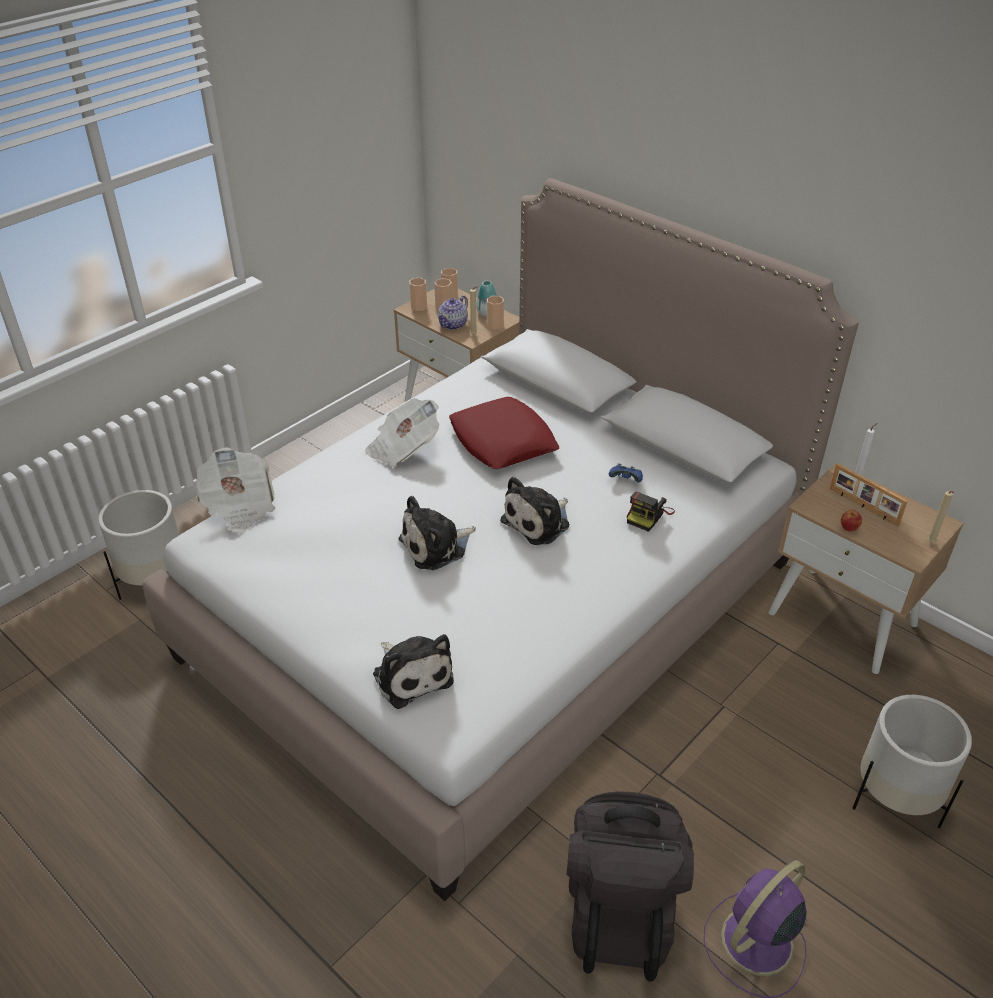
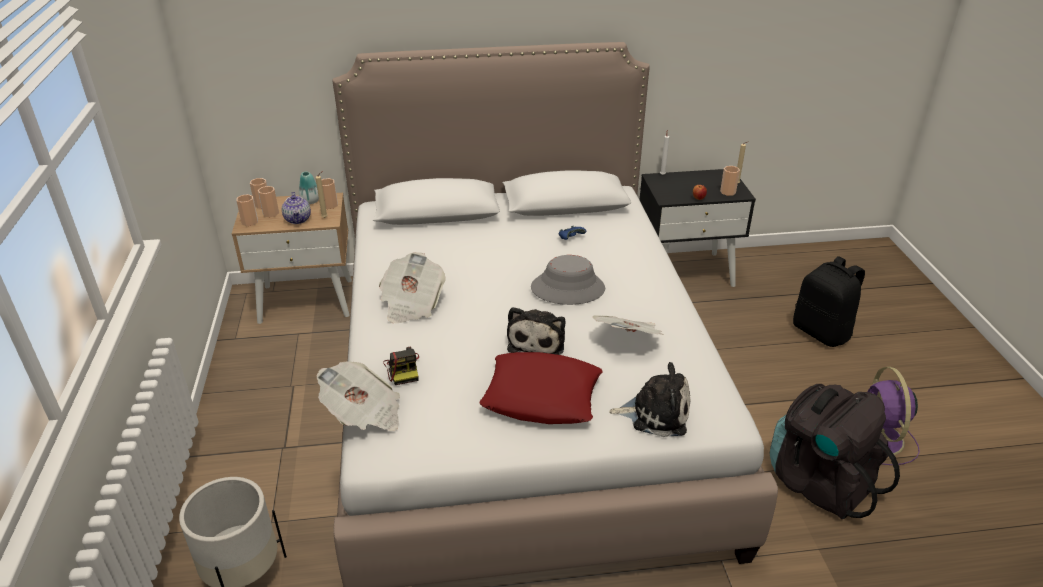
camera: 50 degrees left, 5 degrees down
(503, 441) = (466, 261): red pillow -> red pillow (542, 396)
(504, 603) = (629, 339): none -> newspaper
(539, 522) = (568, 288): plush toy -> grey hat
(648, 515) = (613, 248): camera -> camera (403, 369)
(843, 618) = (685, 272): beige nightstand -> black nightstand
(863, 507) = (687, 185): picture frame -> none
(895, 798) = (822, 332): white planter -> black backpack
(899, 544) = (728, 192): none -> cup

